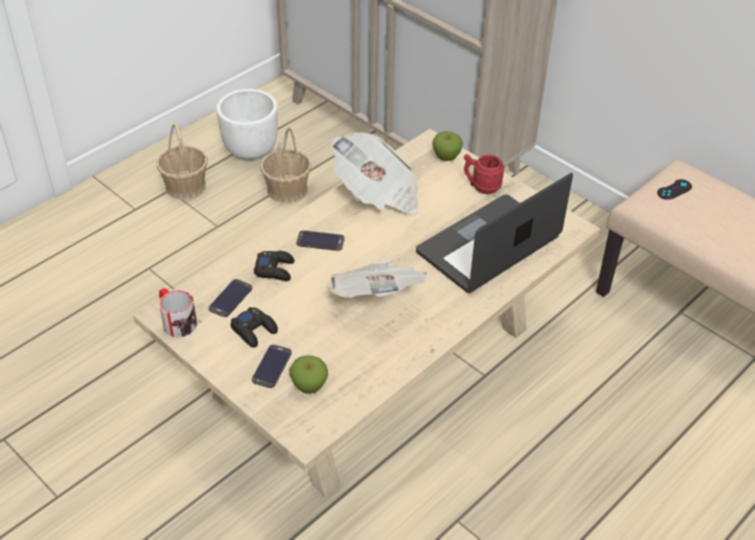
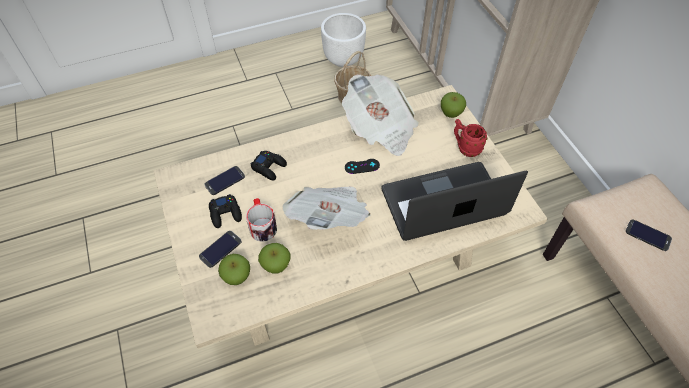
camera: 25 degrees right, 10 degrees up
(176, 320) = (178, 185): mug -> mug (262, 225)
(185, 186) = (287, 73): basket -> none
(320, 241) = (315, 155): phone -> phone (648, 235)
(346, 361) = (276, 266): none -> apple
(674, 190) = (634, 204): black game controller -> black game controller (362, 166)

